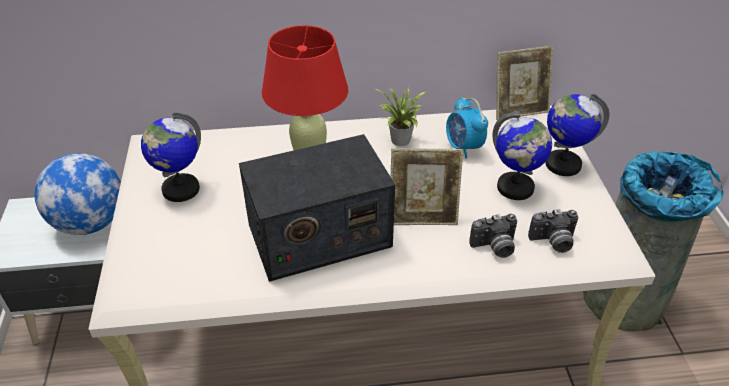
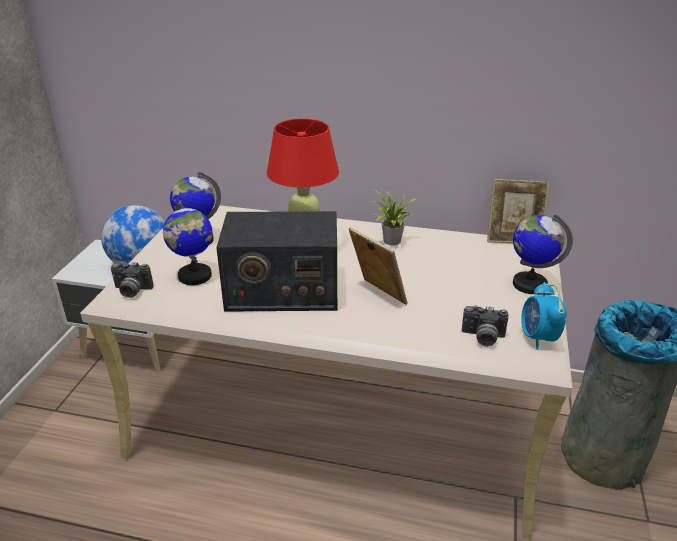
camera: 20 degrees right, 10 degrees down
(423, 216) = (377, 295): picture frame -> picture frame turned 150 degrees counterclockwise
(463, 147) = (444, 255): alarm clock -> alarm clock (538, 338)
(494, 247) = (425, 330): camera -> camera (131, 291)
(515, 188) = (472, 292): globe -> globe (194, 276)

